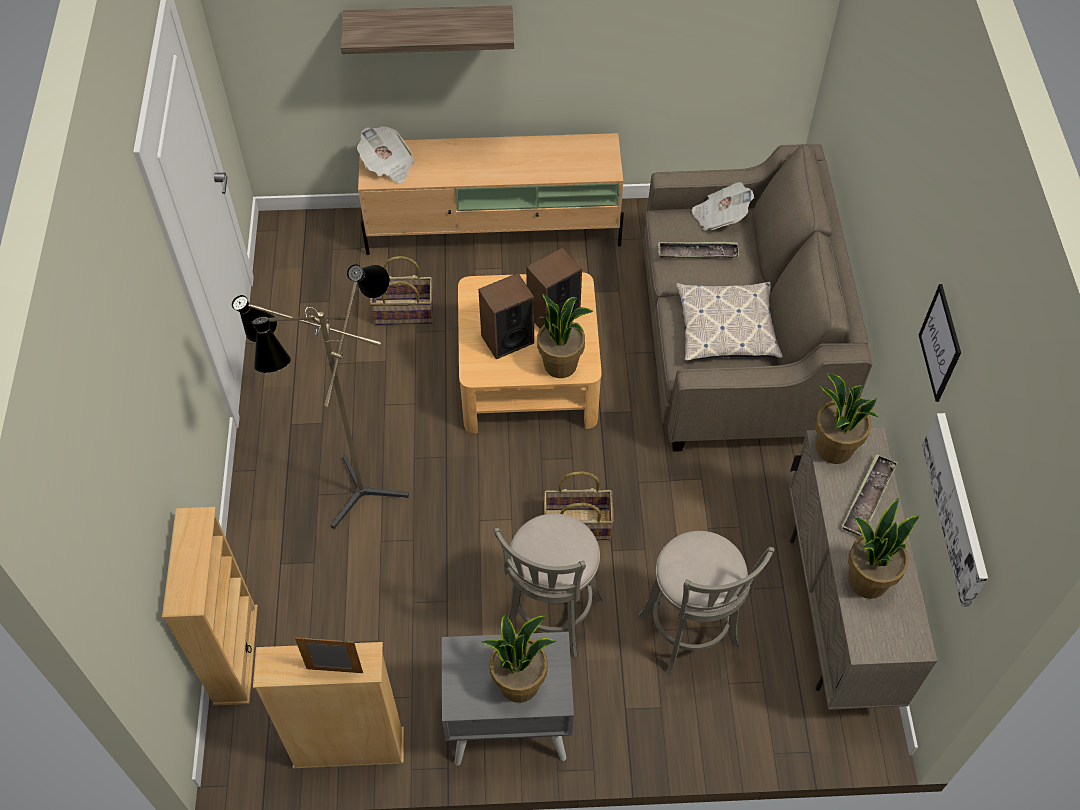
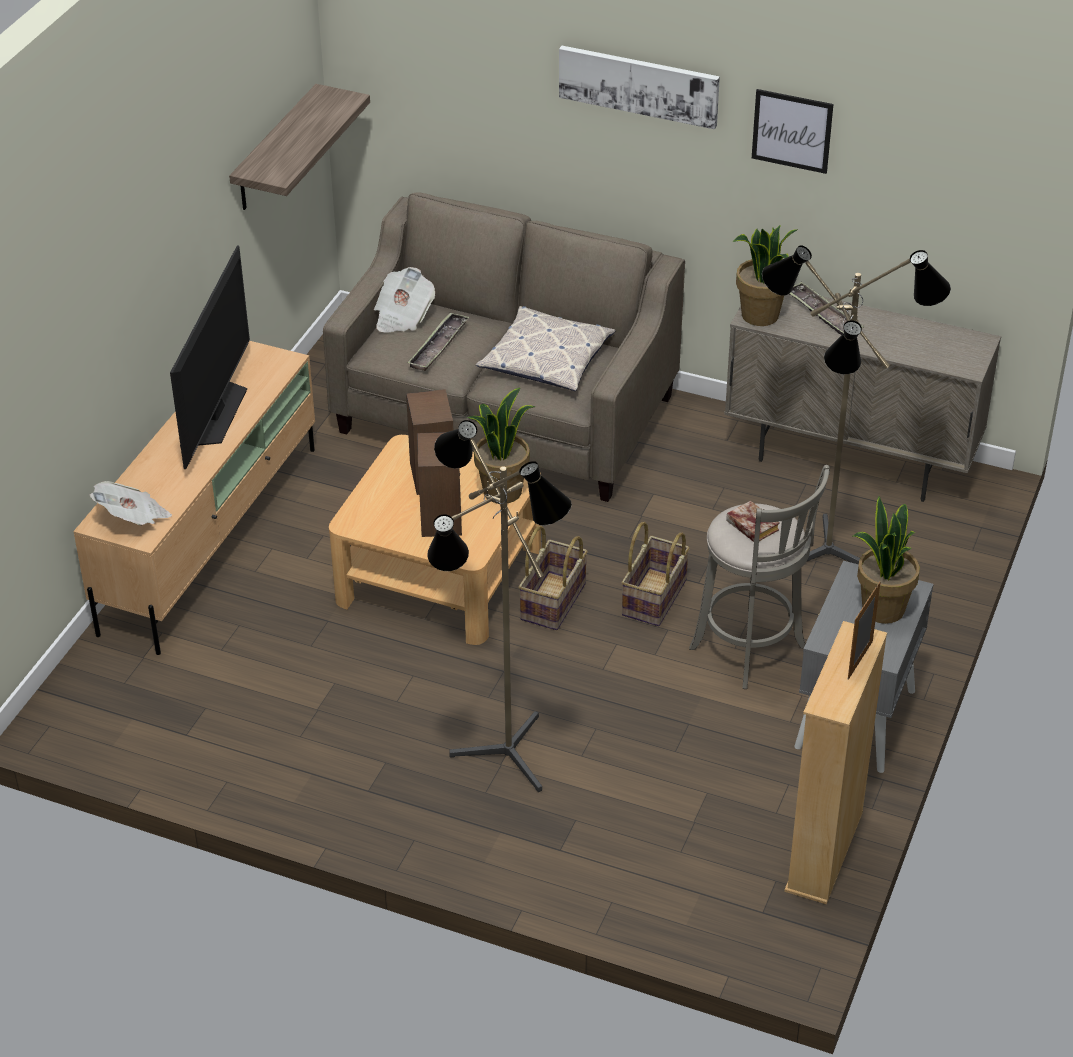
camera: 65 degrees left, 15 degrees down
(235, 654) = (659, 920): beige bookcase -> none
(403, 313) = (275, 648): basket -> basket (554, 602)
(429, 25) = (96, 320): shelf -> shelf (275, 149)
(524, 158) = (216, 413): none -> television
(556, 542) = (750, 525): none -> book
(690, 635) = (824, 560): grey stool -> floor lamp
(867, 580) = (905, 344): potted plant -> none
(957, 507) = (924, 210): picture -> picture (639, 85)

